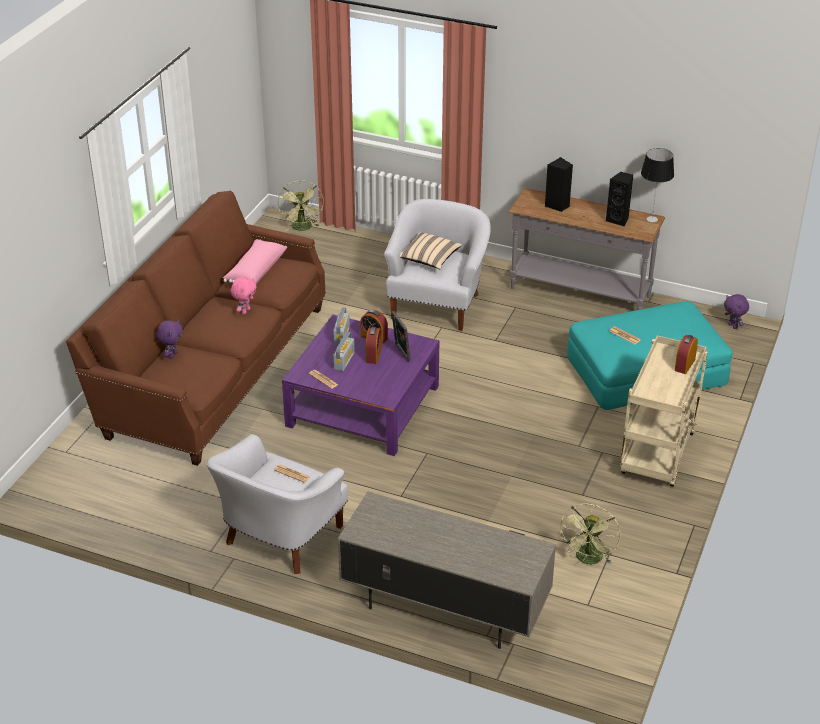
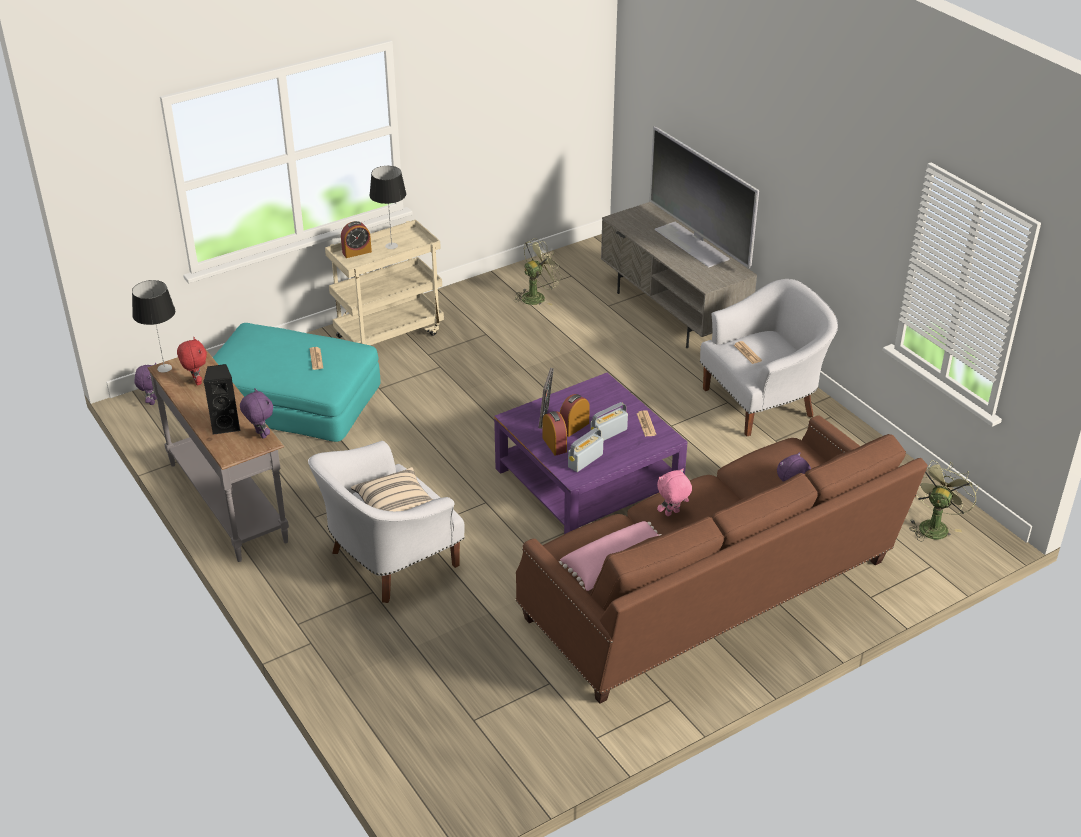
camera: 145 degrees left, 0 degrees up
(303, 228) = (420, 776): green fan -> green fan (934, 525)
(432, 550) = (692, 244): none -> television
(530, 209) = (260, 435): none -> purple plush toy
(618, 220) = (196, 381): black speaker -> red plush toy
(668, 384) = (391, 245): none -> table lamp

